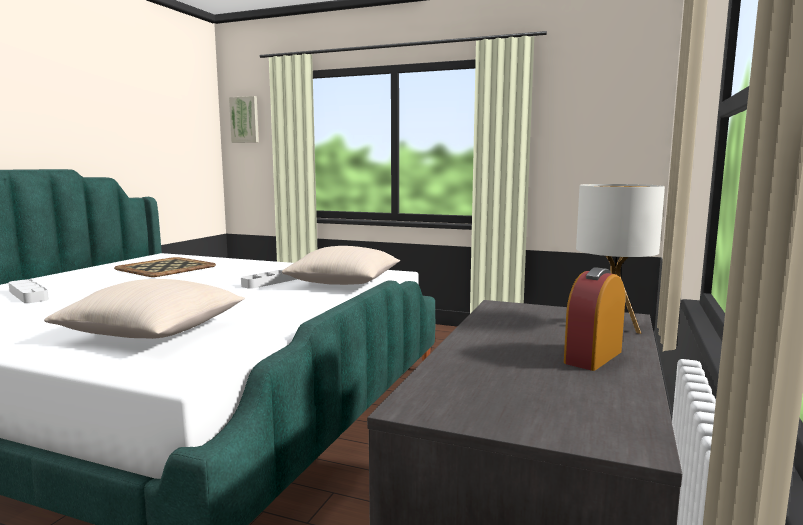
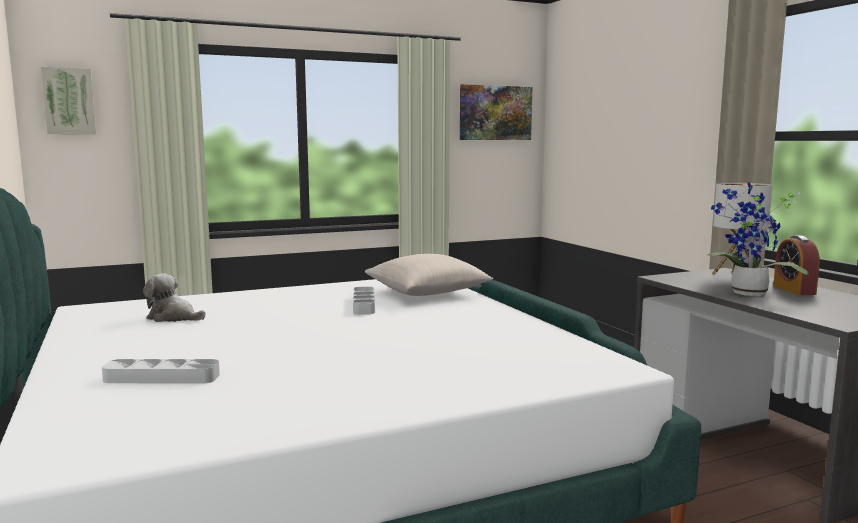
camera: 45 degrees left, 0 degrees up
(154, 332) = (475, 359): beige pillow -> none
(165, 268) = (173, 318): tray -> plush toy
(499, 343) = (746, 294): none -> potted plant
(599, 111) = (495, 113): none -> picture

